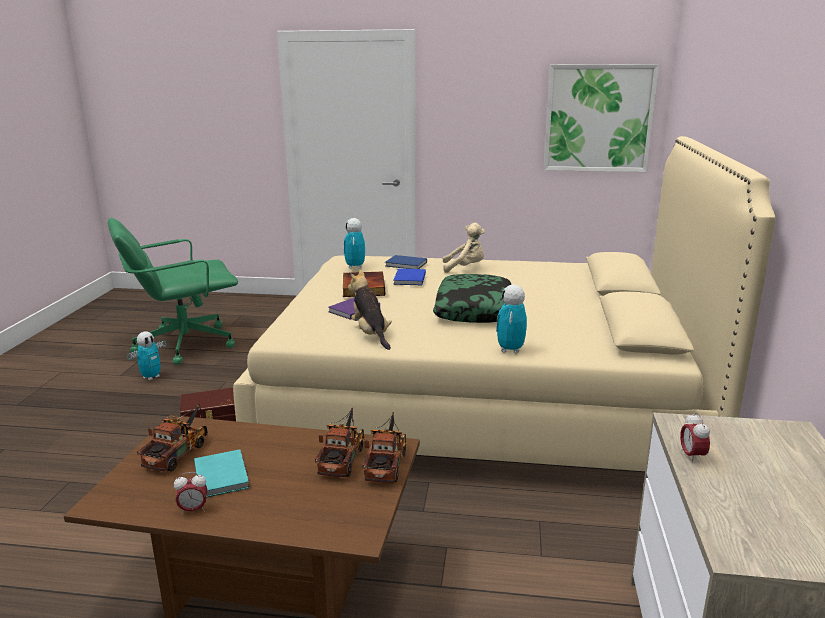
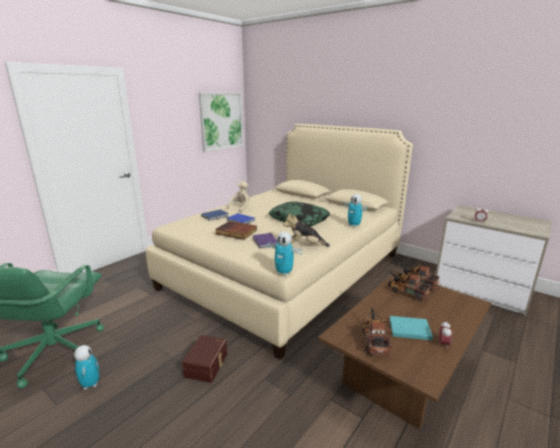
camera: 60 degrees left, 0 degrees up
(179, 452) = (374, 339): toy truck -> toy truck turned 45 degrees clockwise
(355, 267) = (196, 227): toy robot -> toy robot (284, 273)

